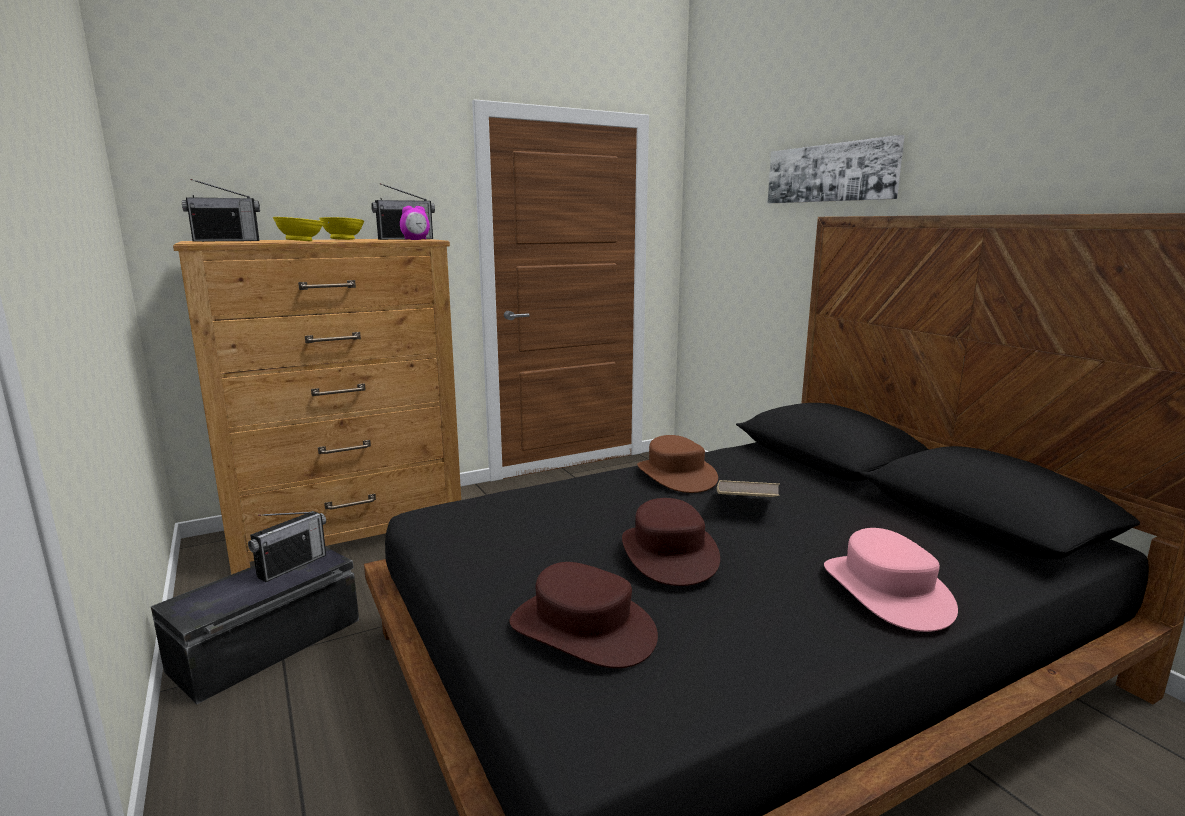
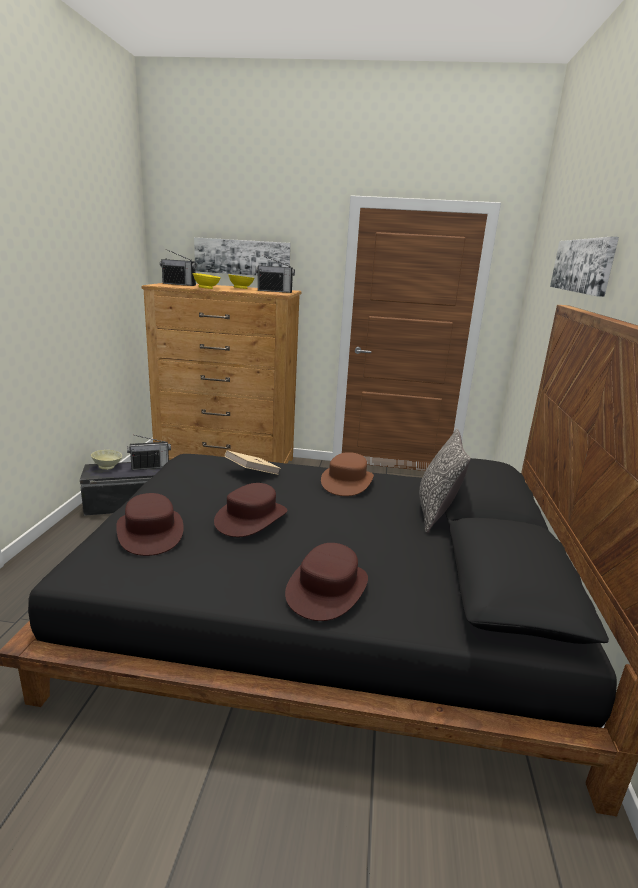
camera: 35 degrees right, 5 degrees up
(210, 594) = (108, 467): none -> beige bowl
(315, 192) = (242, 257): none -> picture
(415, 240) = (272, 293): alarm clock -> none
(745, 507) = (348, 513): beige book -> beige book (252, 473)
(807, 477) = (436, 513): none -> pillow
(886, 591) = (327, 589): pink hat -> brown hat

